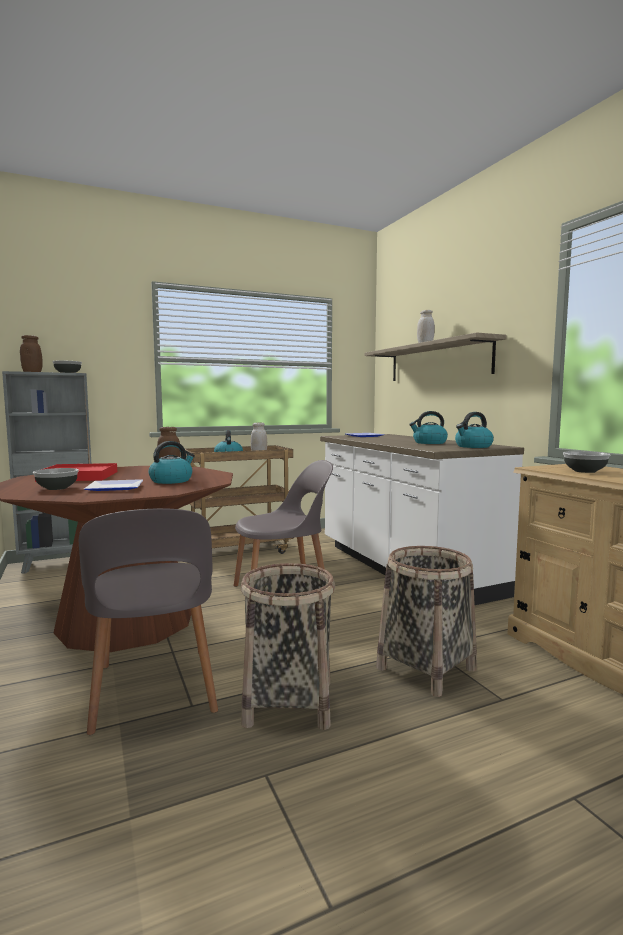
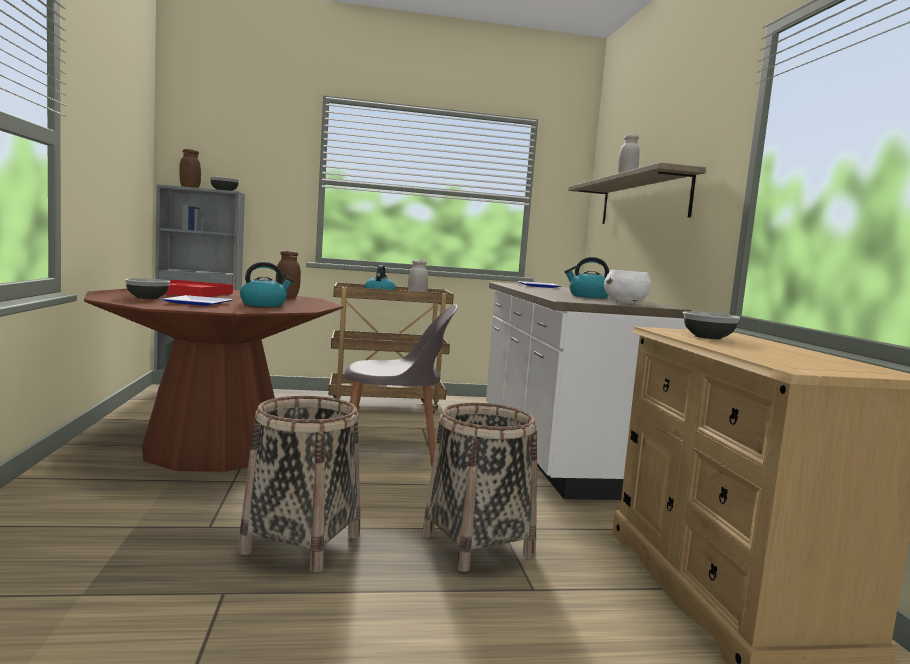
camera: 15 degrees right, 0 degrees up
(154, 691) = (187, 508): grey chair -> none
(473, 446) = (626, 303): kettle -> white bowl

